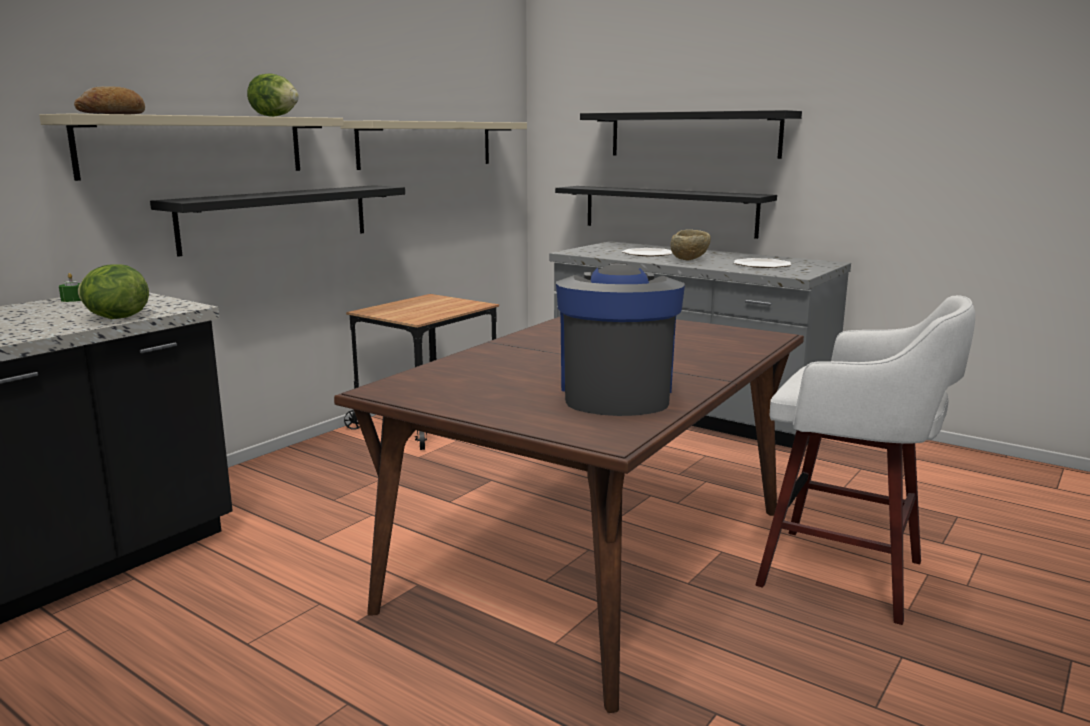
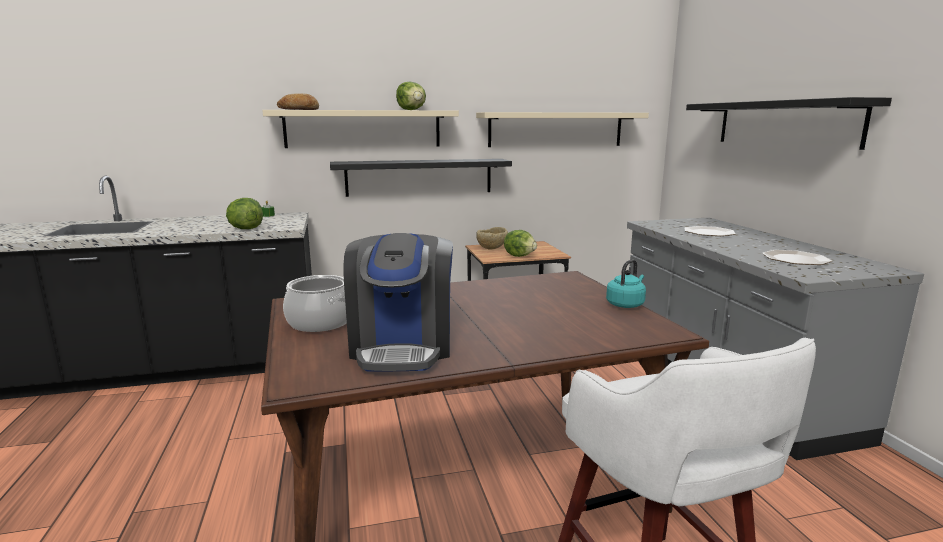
camera: 40 degrees right, 0 degrees up
(443, 312) = (520, 256): none -> lettuce
(475, 397) = (320, 322): none -> cooking pot
(615, 393) = (402, 347): coffee machine -> coffee machine turned 135 degrees clockwise
(668, 210) = (757, 195): black shelf -> none
(689, 260) = (732, 243): beige bowl -> beige bowl (492, 249)
(695, 324) = (626, 304): none -> turquoise kettle

